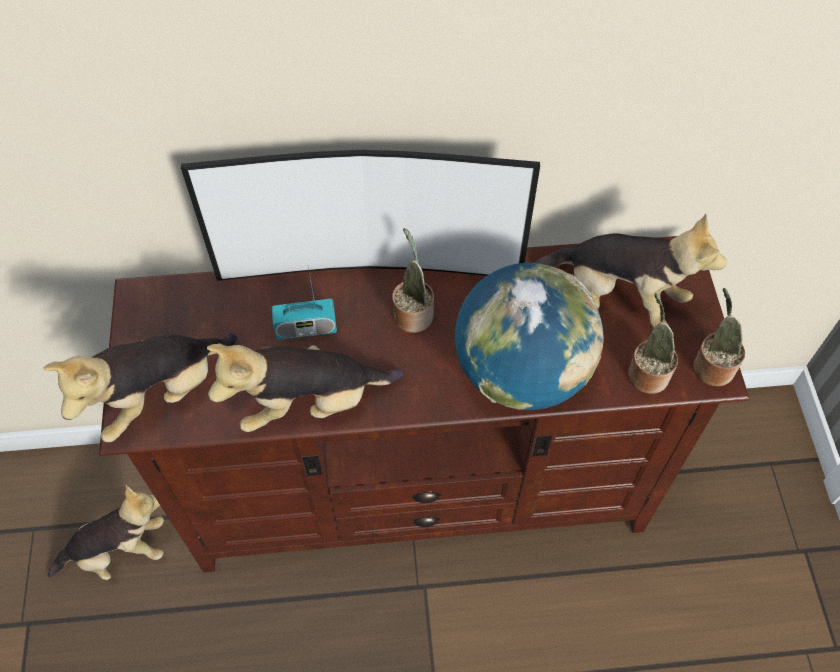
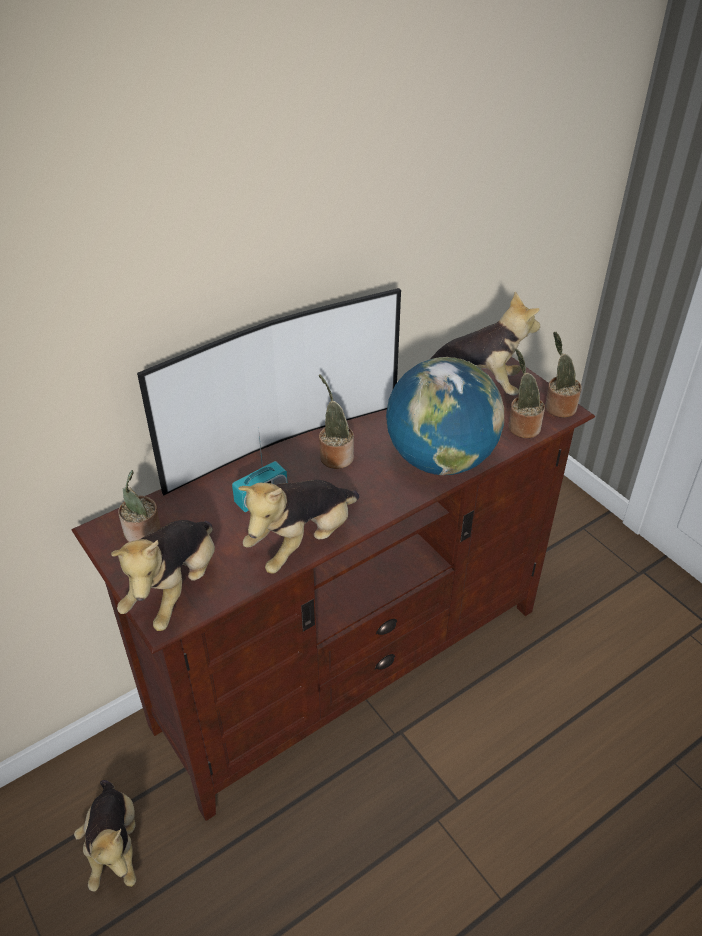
camera: 30 degrees left, 15 degrees down
(119, 552) = (114, 846): plush toy -> plush toy turned 120 degrees clockwise
(171, 316) = (143, 533): none -> potted plant

